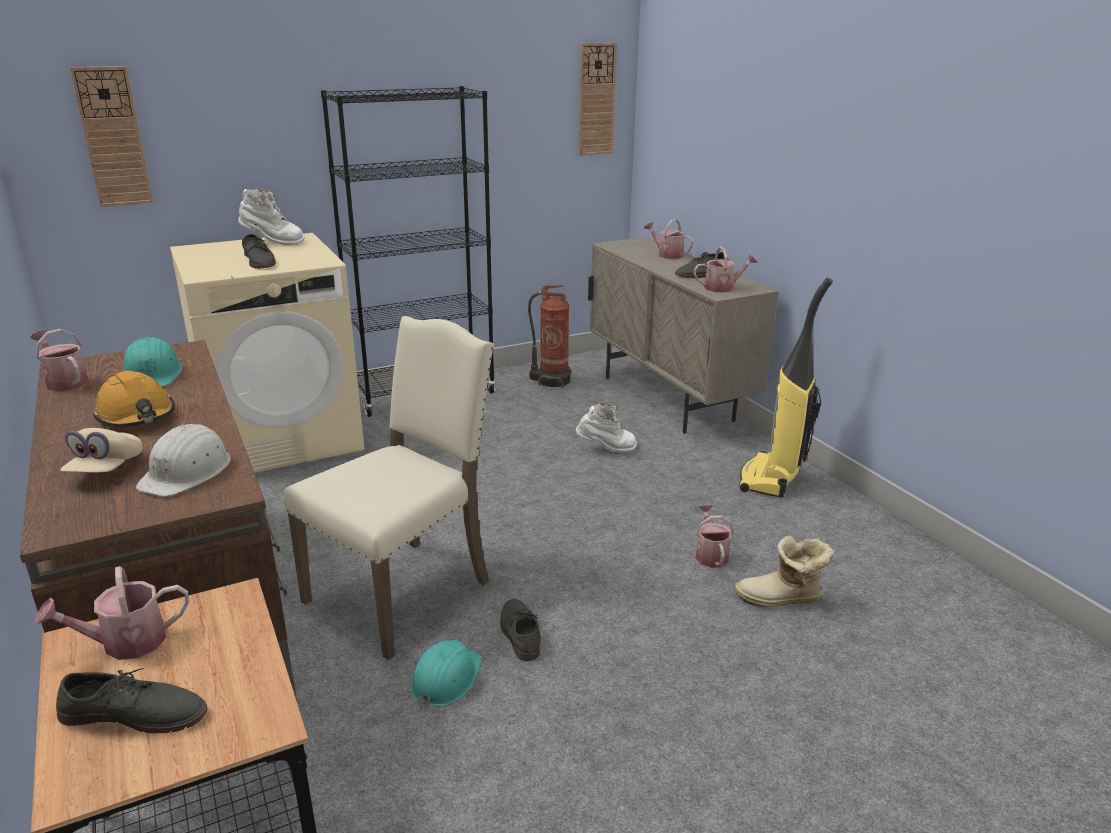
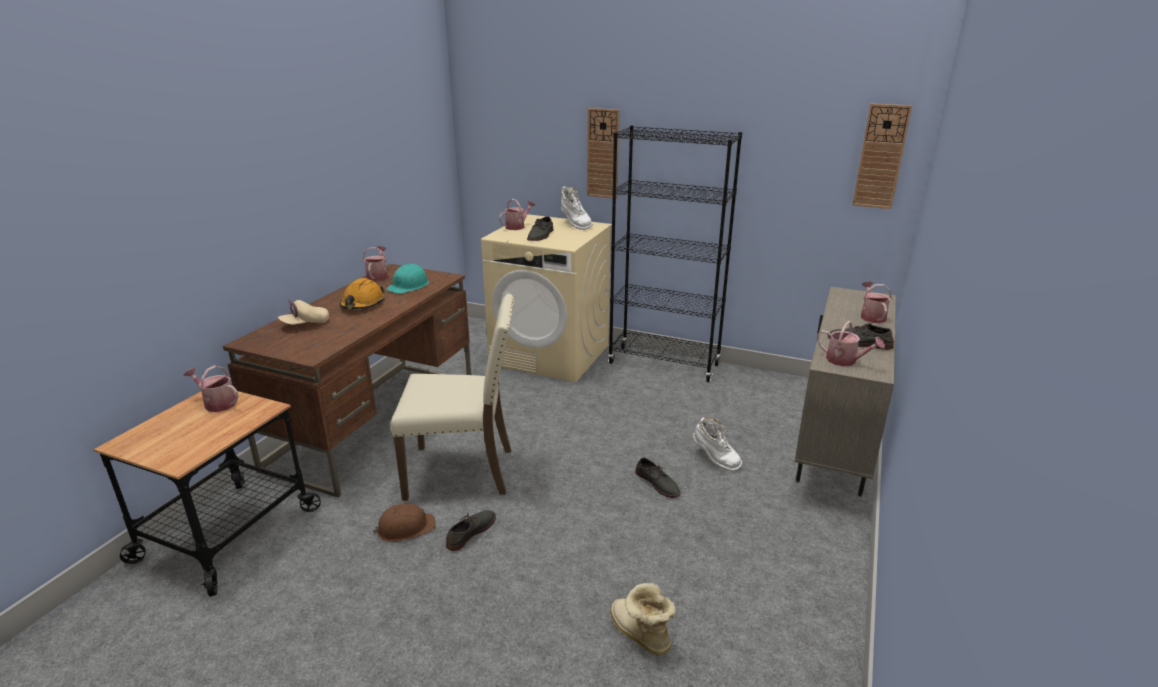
camera: 50 degrees right, 0 degrees up
(113, 137) = (508, 142): wall clock -> wall clock (603, 153)
(135, 713) = (171, 430): grey shoe -> grey shoe (657, 483)
(187, 472) = (321, 339): white hard hat -> none
(445, 679) = (405, 528): turquoise hard hat -> brown hard hat
(552, 381) = (766, 392): fire extinguisher -> none
(710, 554) = (651, 571): watering can -> watering can (517, 226)
(771, 479) = (802, 556): vacuum cleaner -> none

